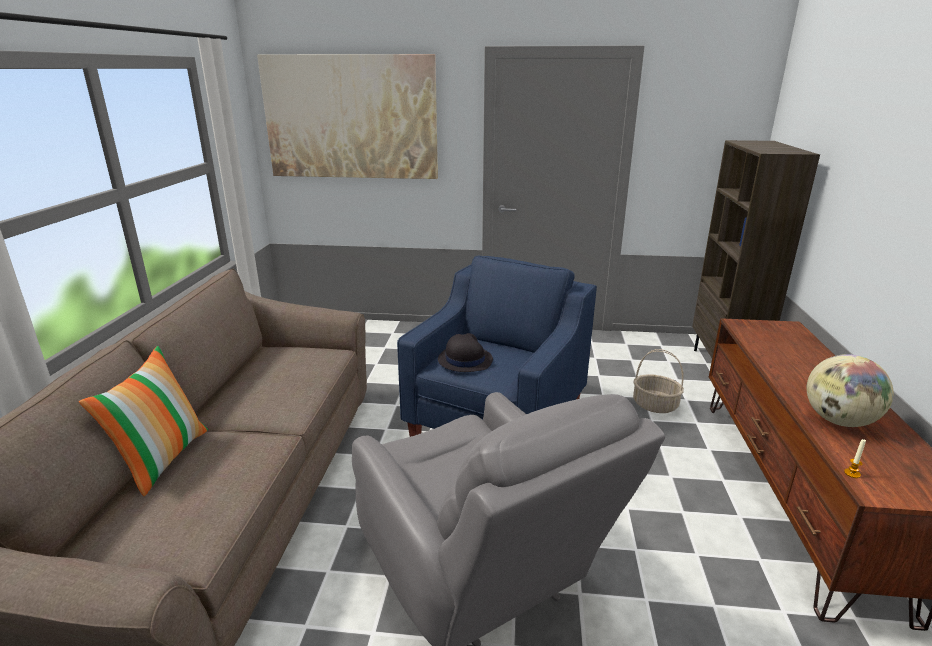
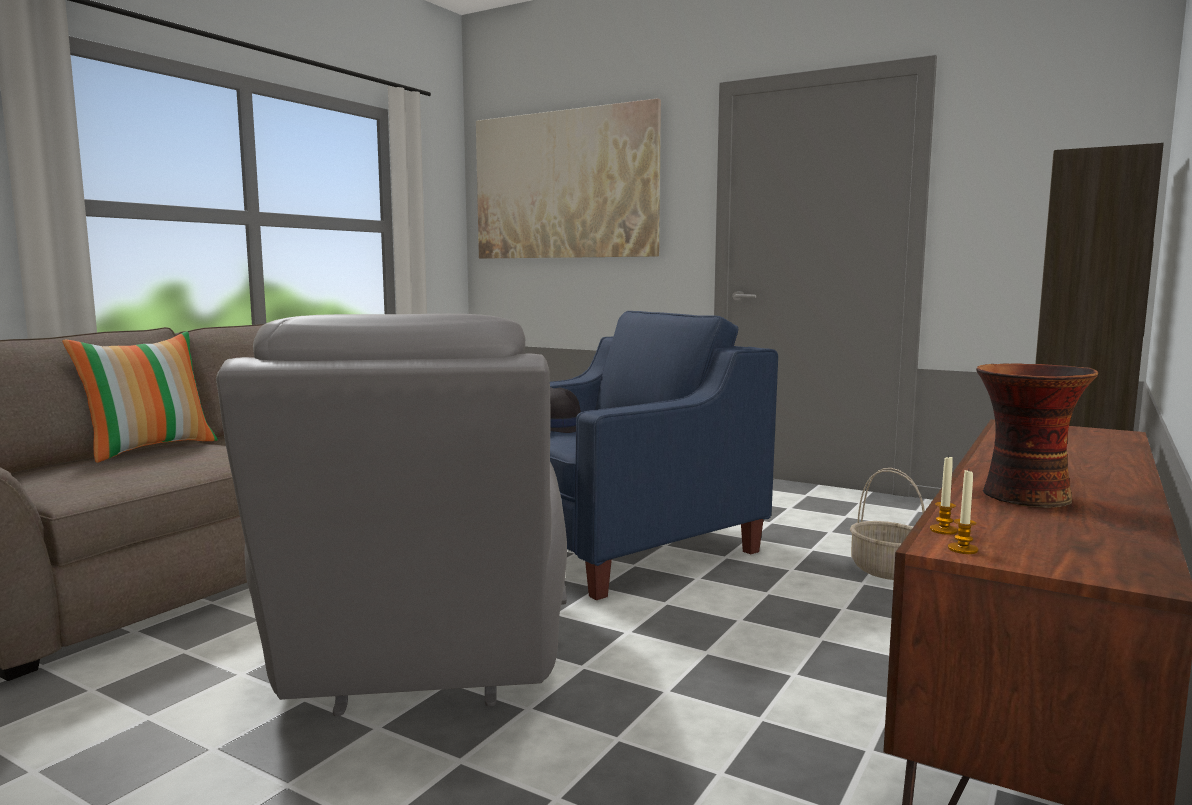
camera: 25 degrees right, 15 degrees down
(838, 420) = (1023, 496): globe -> vase
(881, 493) = (962, 549): none -> candle

